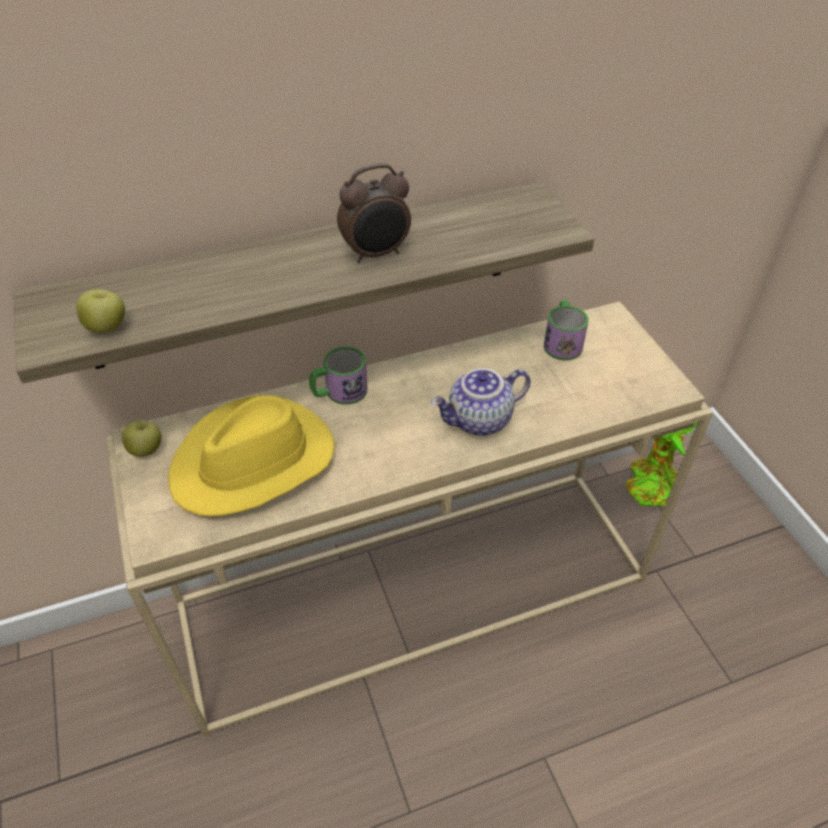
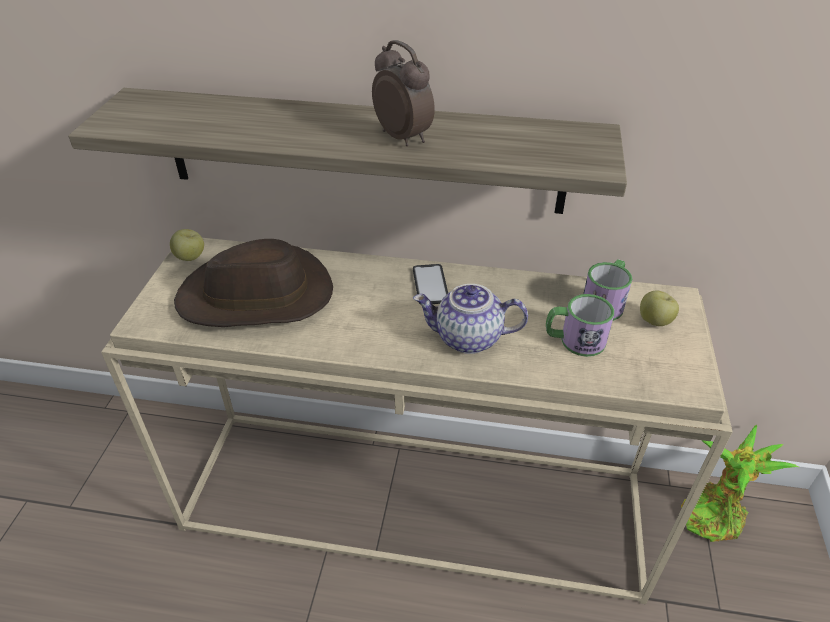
camera: 30 degrees right, 5 degrees down
(107, 328) = (152, 127): apple -> apple (654, 321)
(254, 462) = (257, 296): yellow hat -> brown hat
(339, 392) = (366, 270): mug -> mug (574, 340)
(376, 254) = (404, 137): alarm clock -> alarm clock turned 135 degrees counterclockwise
(409, 383) = (430, 285): none -> phone

